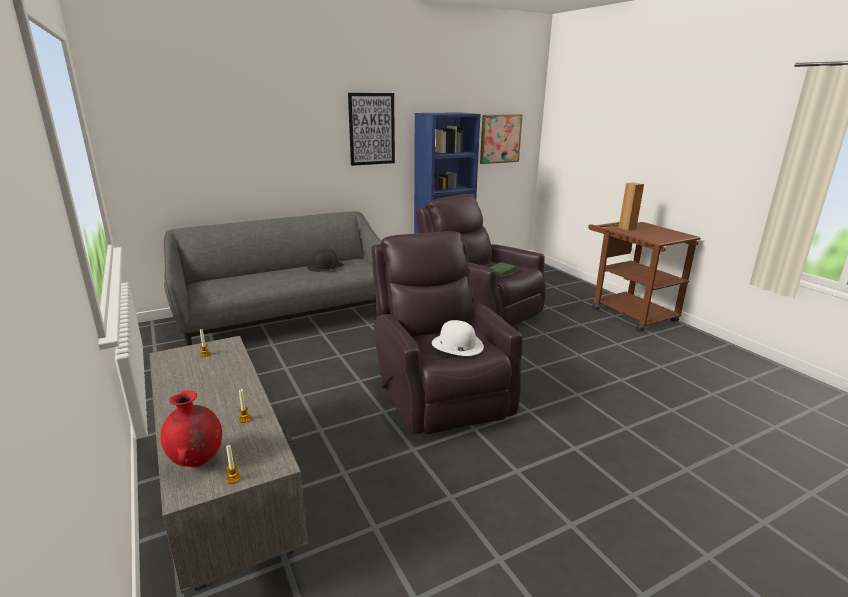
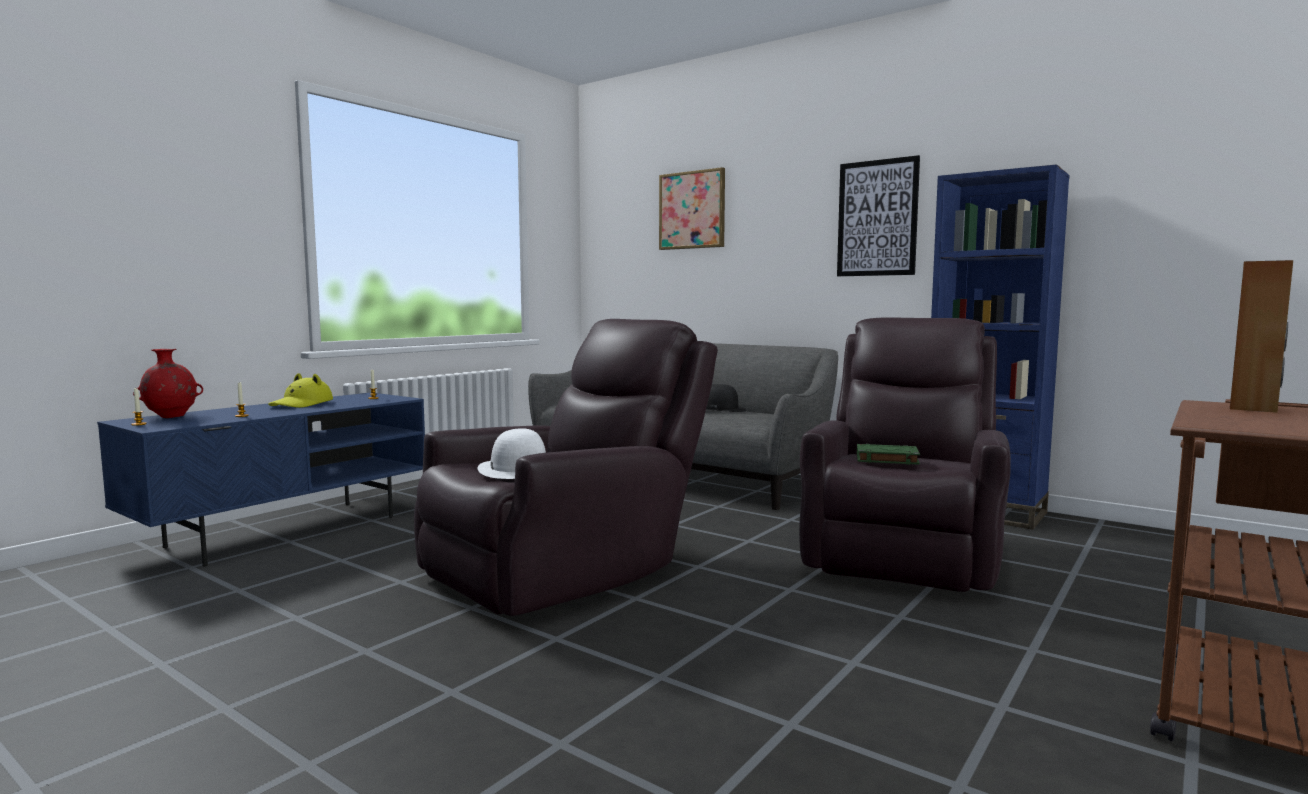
camera: 65 degrees right, 15 degrees down
(197, 388) = (302, 404): none -> yellow hat
(227, 501) = (286, 530): grey tv stand -> blue tv stand
(500, 138) = (1199, 226): picture -> picture (692, 210)

